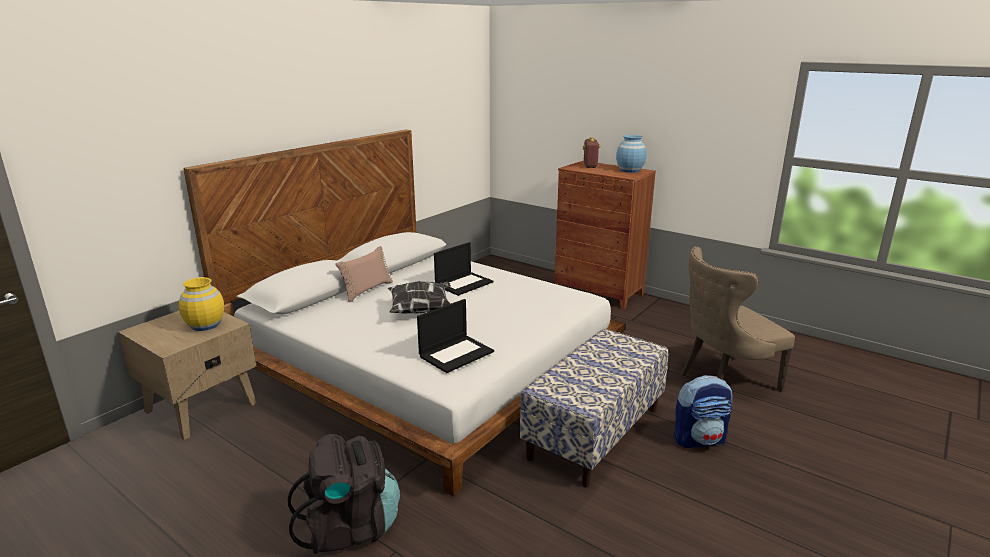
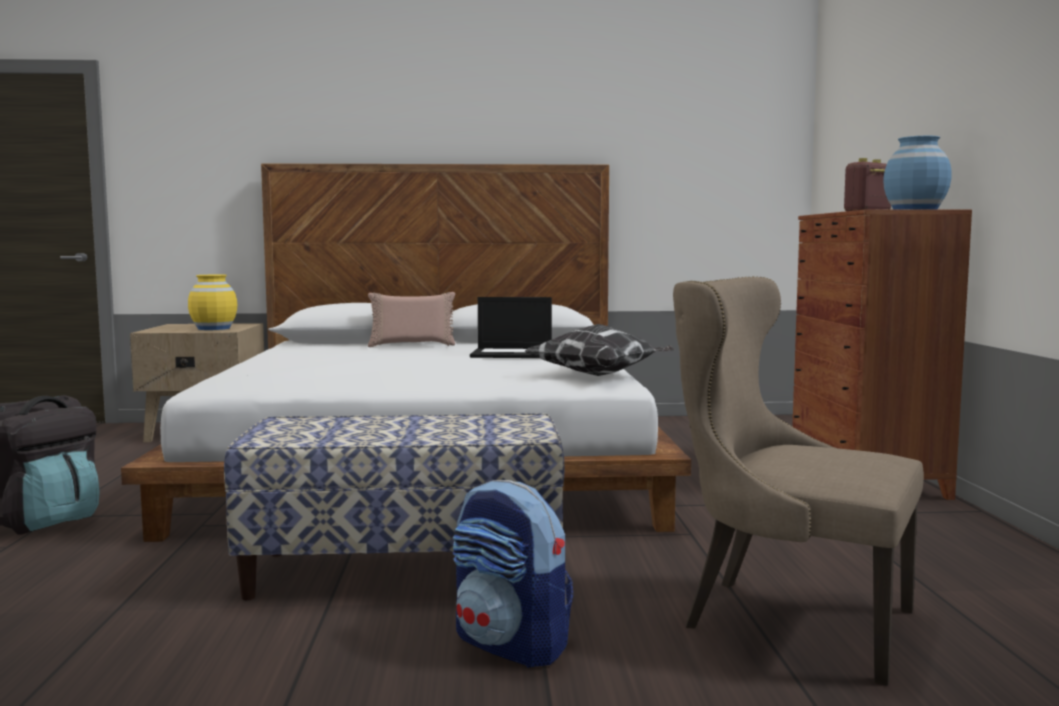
camera: 50 degrees right, 15 degrees down
(421, 310) = (395, 357): pillow -> pillow (600, 376)
(456, 353) = (292, 374): laptop -> none

